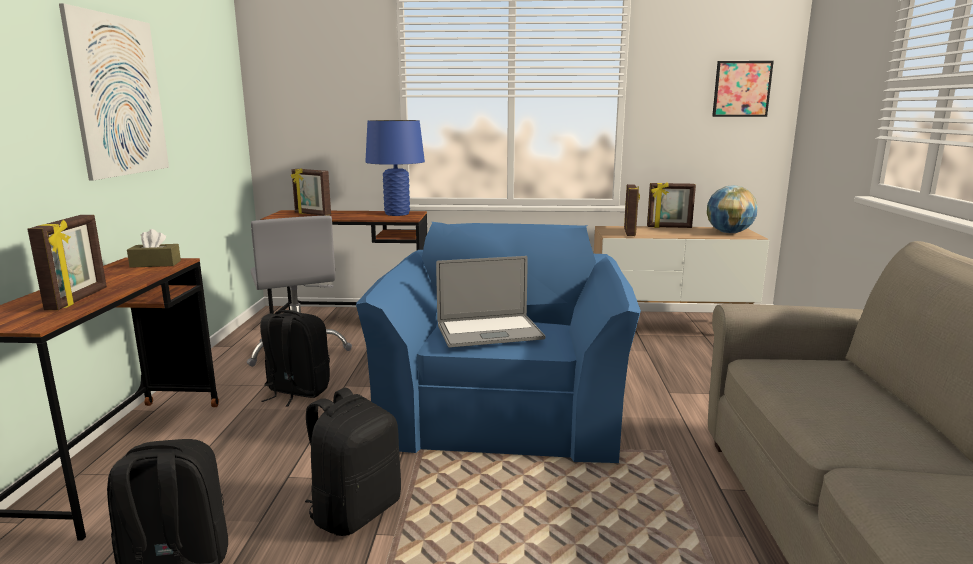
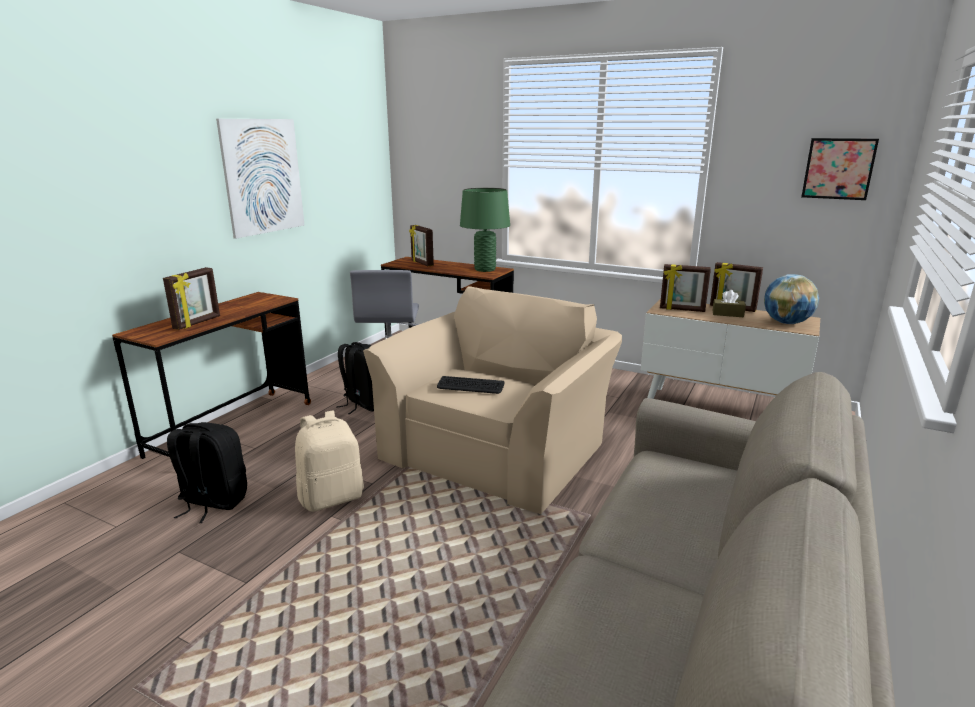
camera: 25 degrees right, 5 degrees up
(155, 264) = (267, 300): brown tissue box -> brown tissue box (727, 314)
(355, 511) = (332, 498): black backpack -> beige backpack
(397, 214) = (485, 269): blue table lamp -> green table lamp
(489, 332) = (470, 386): laptop -> keyboard
(503, 404) = (499, 446): blue armchair -> beige armchair
(630, 232) = (682, 310): picture frame -> picture frame turned 75 degrees clockwise

